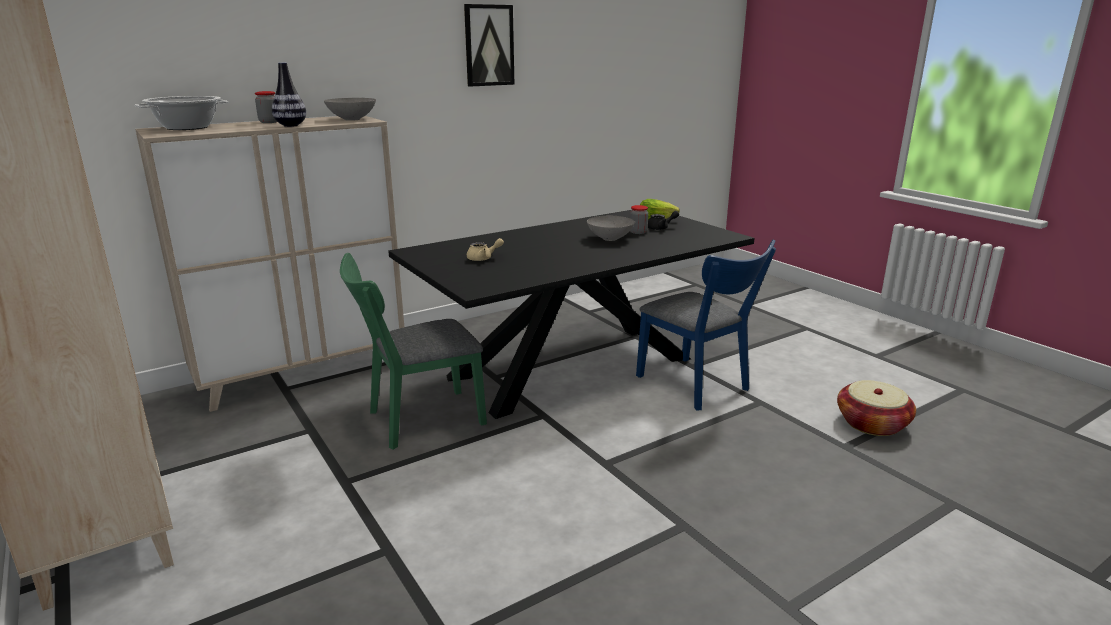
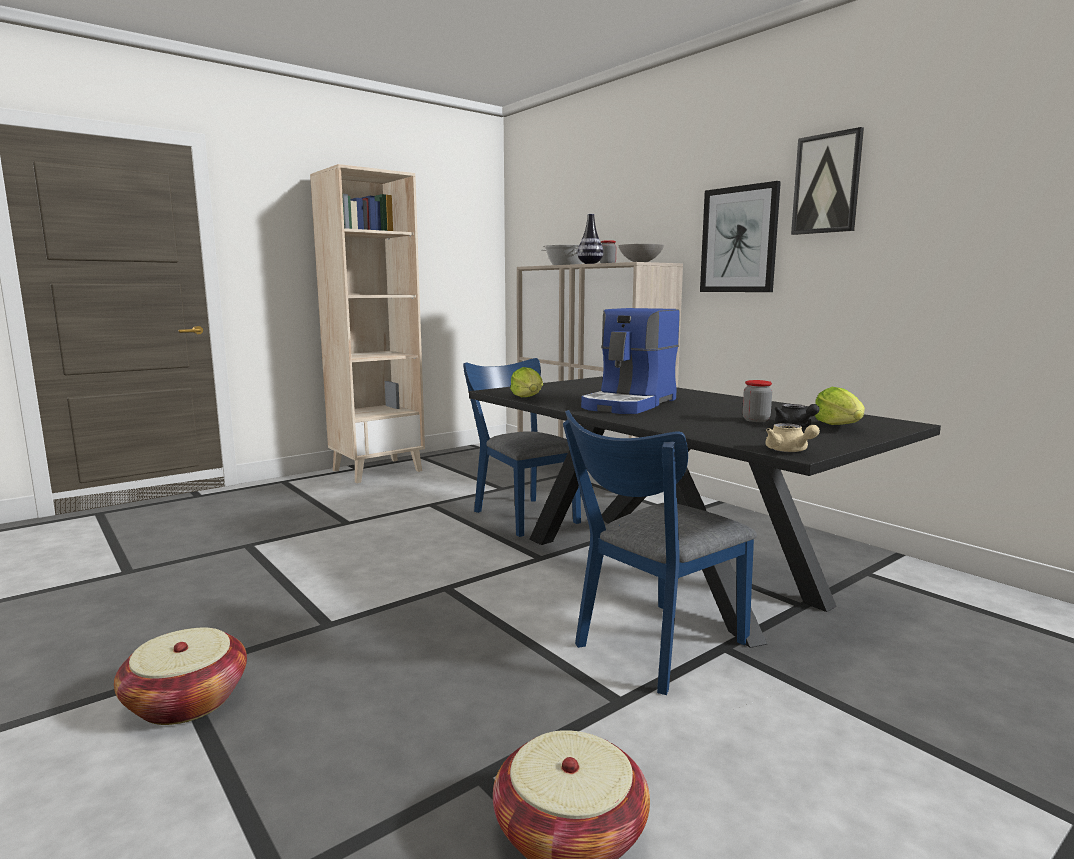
camera: 85 degrees right, 10 degrees down
(417, 89) = (739, 240): none -> picture
(418, 420) = (522, 514): green chair -> blue chair
(483, 258) = (589, 389): beige teapot -> beige teapot (789, 451)
(529, 279) = (528, 398): none -> lettuce
(571, 252) = (630, 404): none -> coffee machine
(611, 239) = (705, 412): grey bowl -> none
(829, 586) = (187, 701): none -> basket

